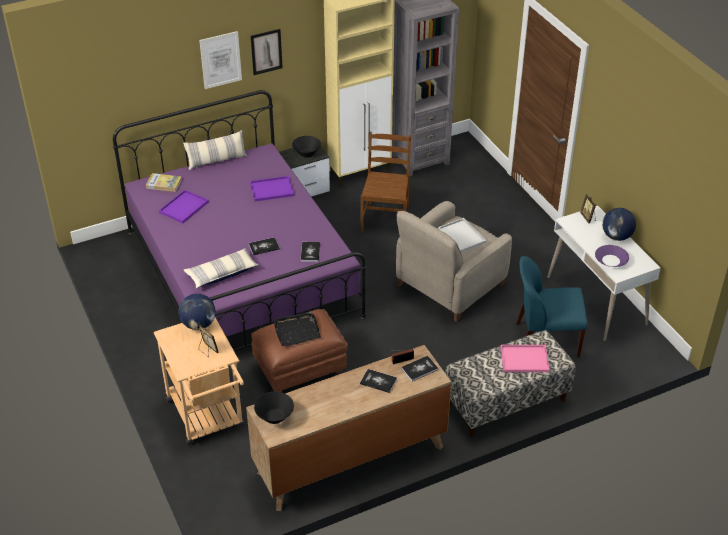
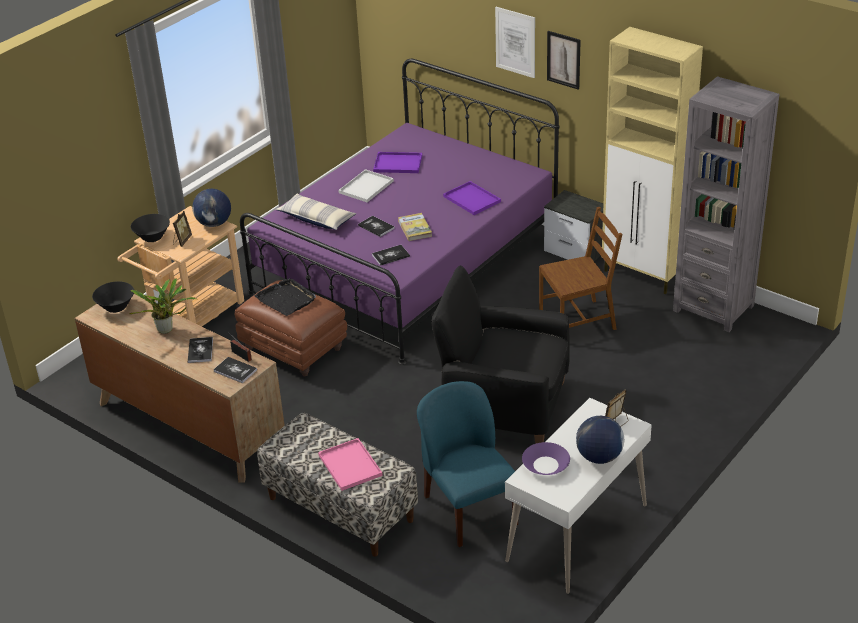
camera: 65 degrees right, 5 degrees down
(164, 184) = (423, 141): book -> book (415, 229)
(216, 161) = (488, 153): pillow -> none
(306, 154) = (578, 207): black bowl -> black bowl (152, 237)
(335, 393) = (167, 330): none -> potted plant
(449, 285) = (503, 404): beige armchair -> black armchair
(460, 235) = (522, 350): white tray -> white tray (366, 186)

